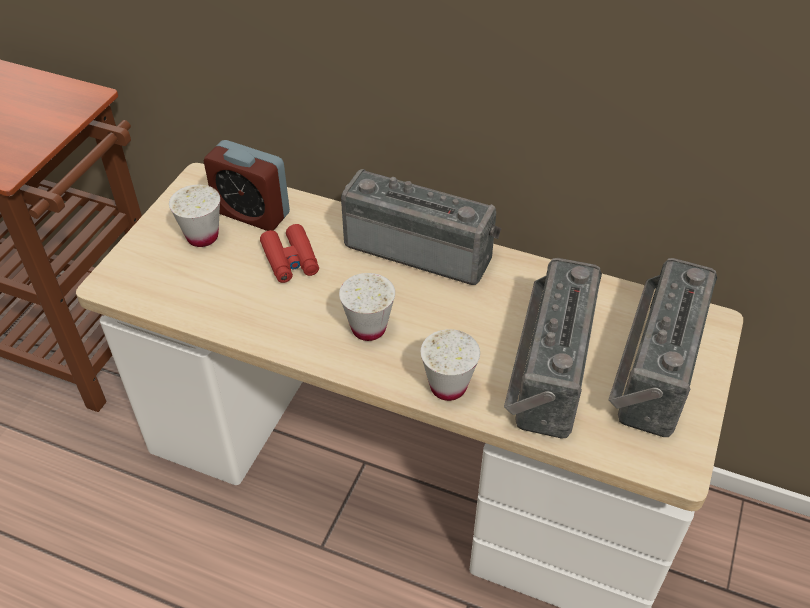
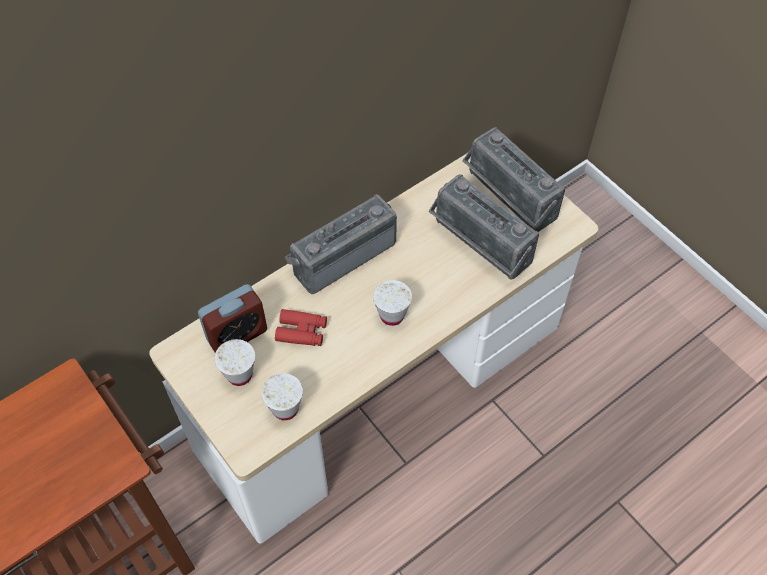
camera: 60 degrees left, 10 degrees up
(448, 386) = (462, 297): white cup -> white cup (285, 409)

